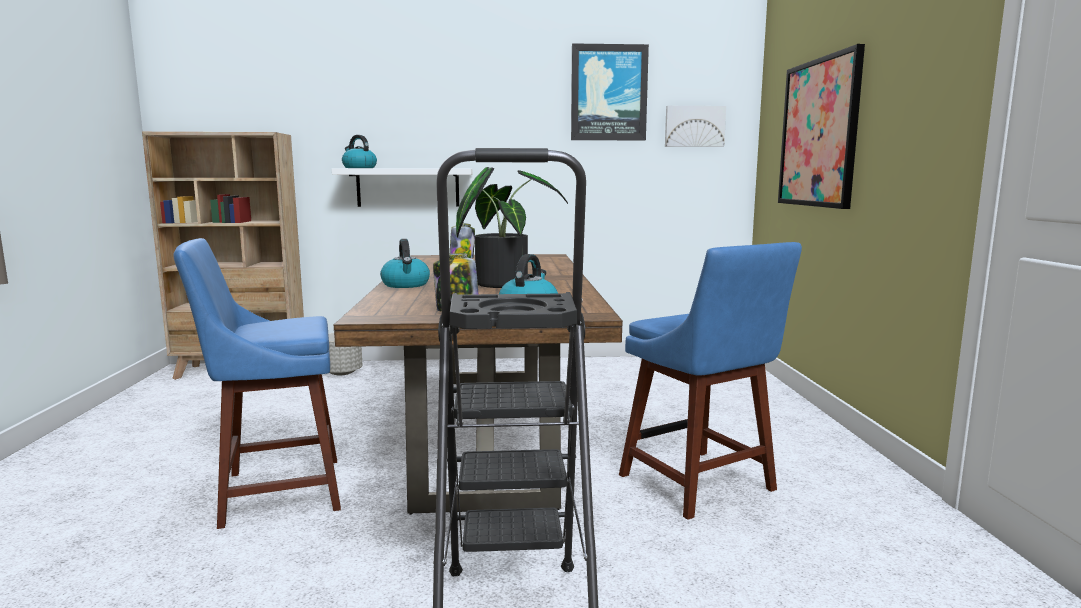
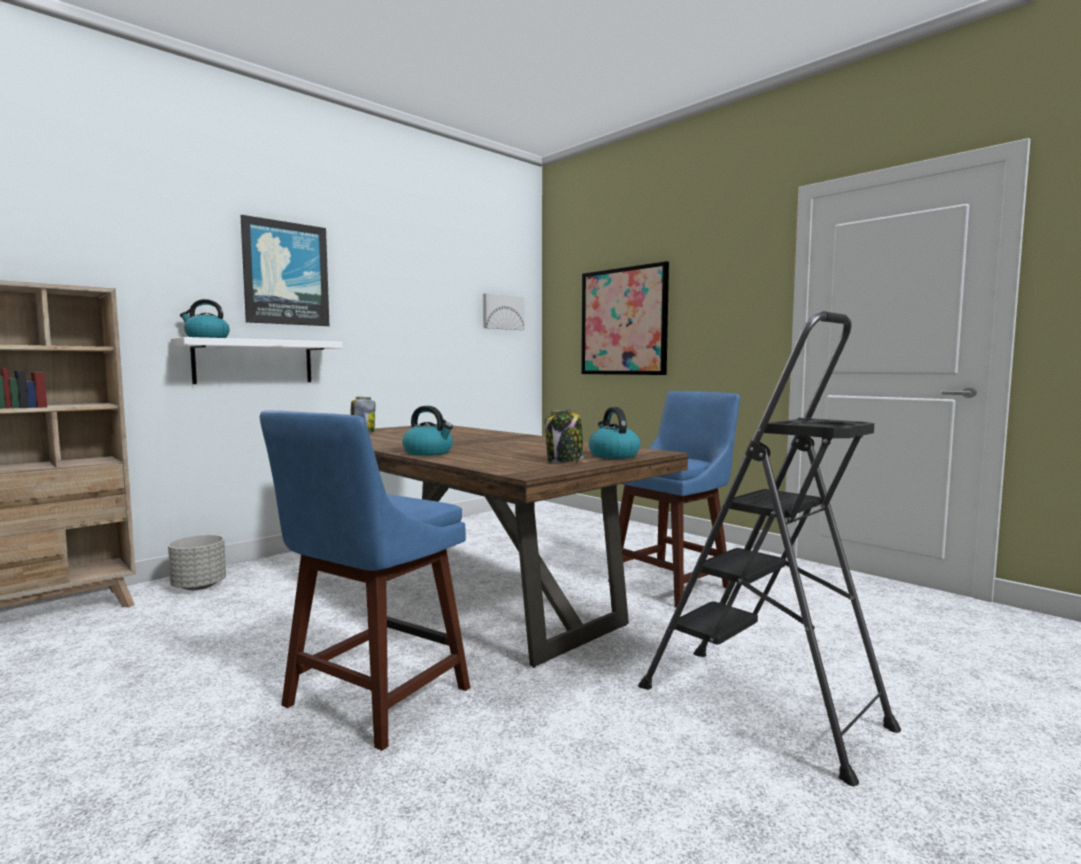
camera: 40 degrees left, 5 degrees down
(503, 283) = (501, 443): potted plant -> none
(608, 93) = (441, 278): picture -> picture (286, 273)
(701, 485) = (673, 583): blue chair -> blue chair turned 60 degrees counterclockwise

